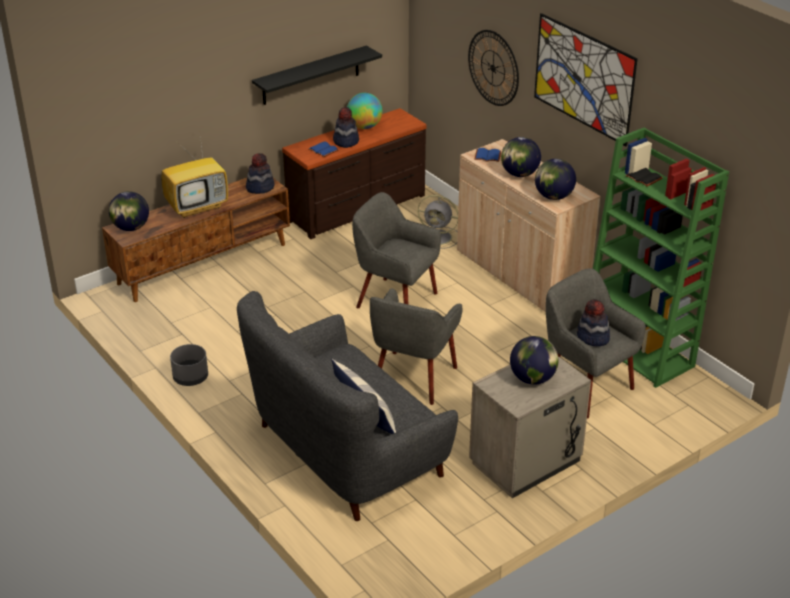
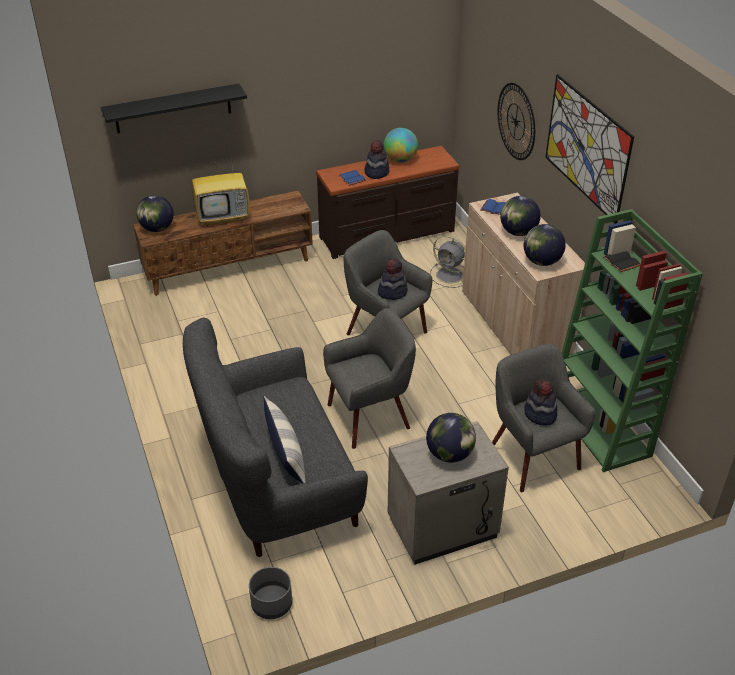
camera: 15 degrees right, 5 degrees up
(190, 377) = (171, 378): grey planter -> grey planter (271, 604)
(260, 187) = (286, 205): hat -> hat (392, 292)
(311, 75) = (349, 106): black shelf -> black shelf (173, 108)
(413, 378) = (370, 416): grey armchair -> grey armchair turned 150 degrees counterclockwise

